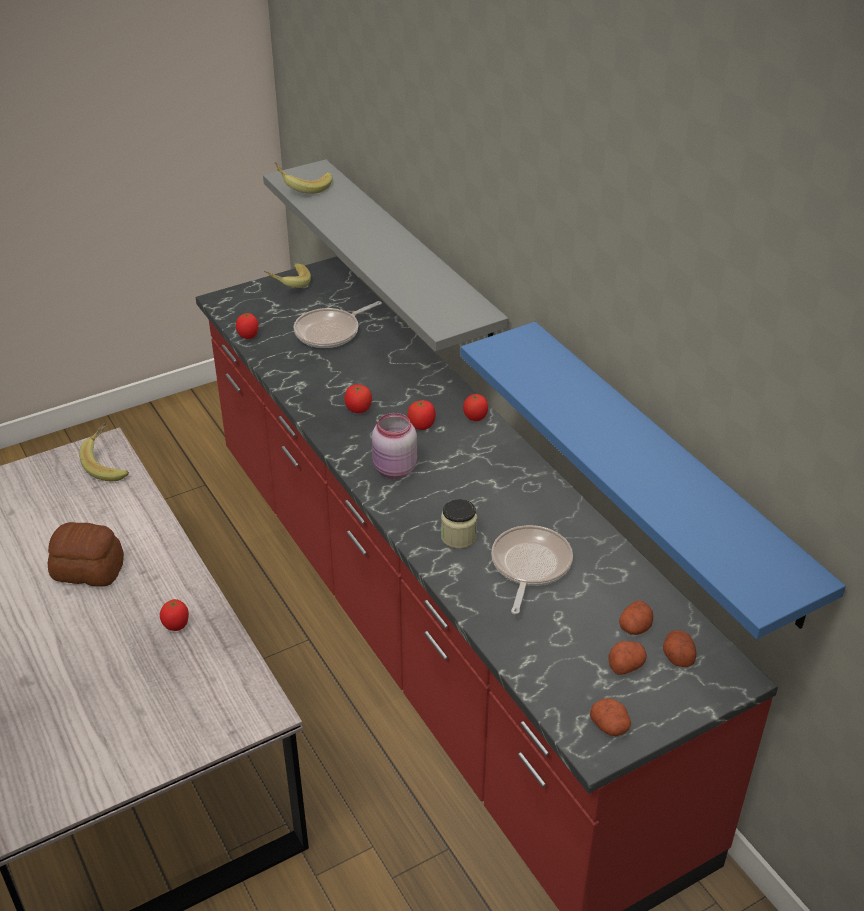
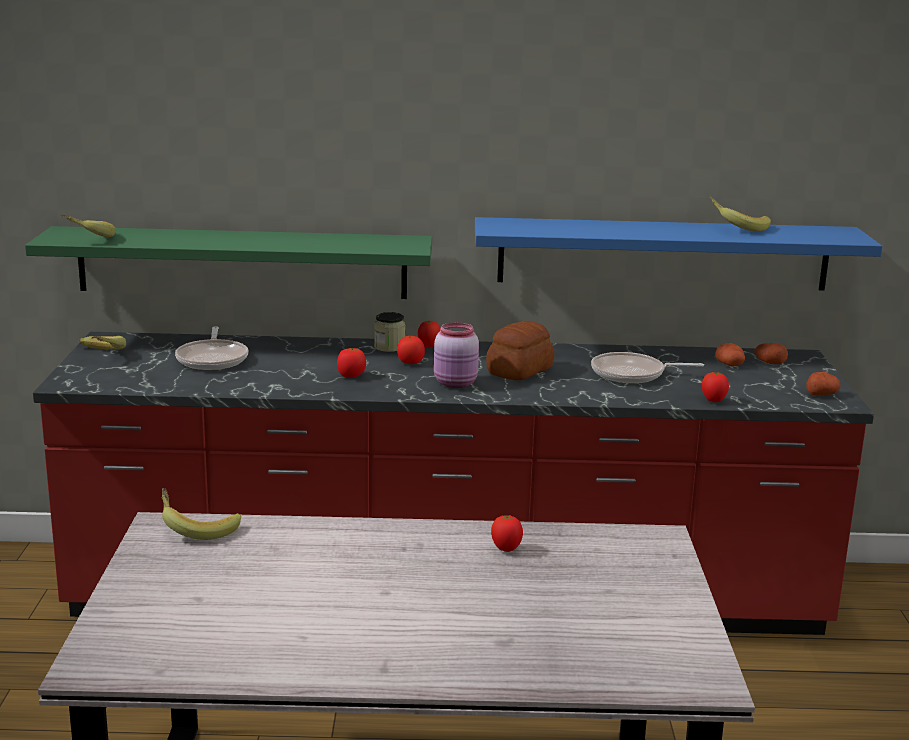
camera: 60 degrees left, 20 degrees down
(88, 569) = (363, 574): bread -> bread (518, 371)
(248, 337) = (156, 387): tomato -> tomato (713, 401)
(408, 258) = (242, 262): grey shelf -> green shelf
(458, 537) = (572, 385): jar -> jar (389, 347)
(529, 566) = (632, 374): frying pan -> frying pan turned 45 degrees counterclockwise
(625, 664) = (765, 376): potato -> none
(701, 493) = (737, 228): none -> banana

